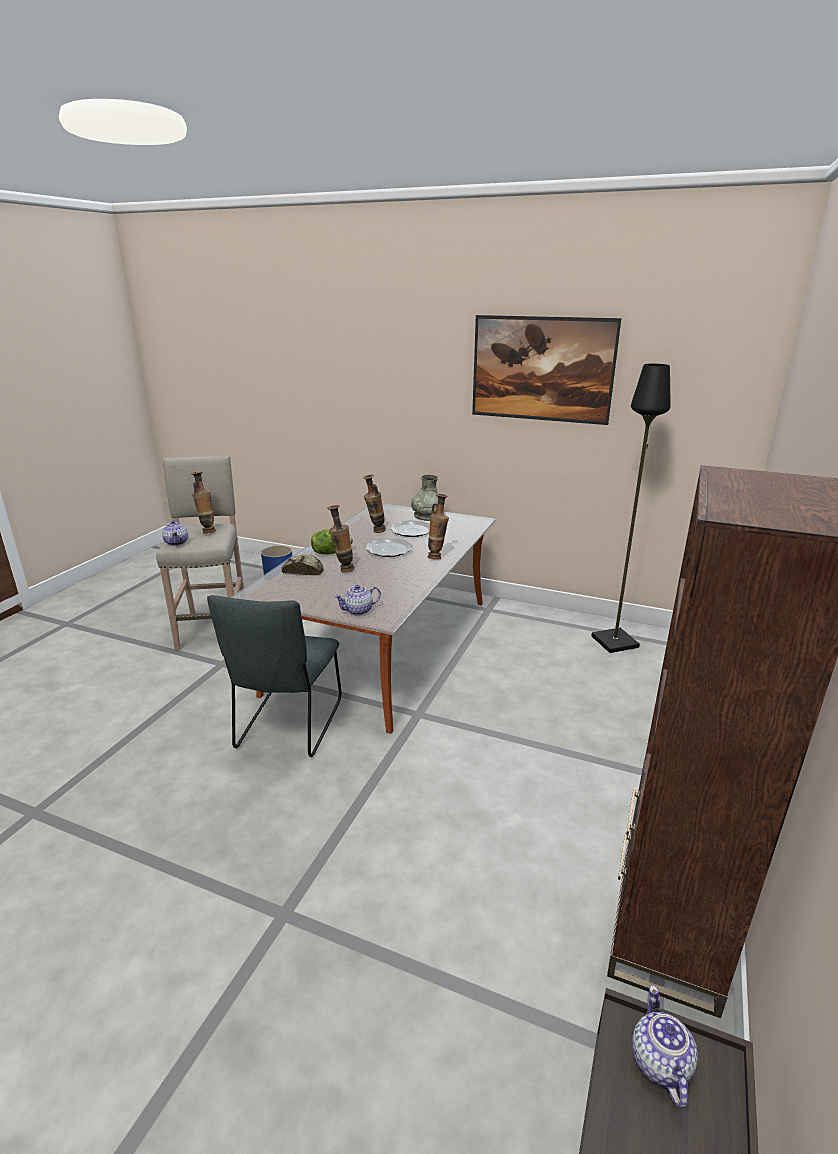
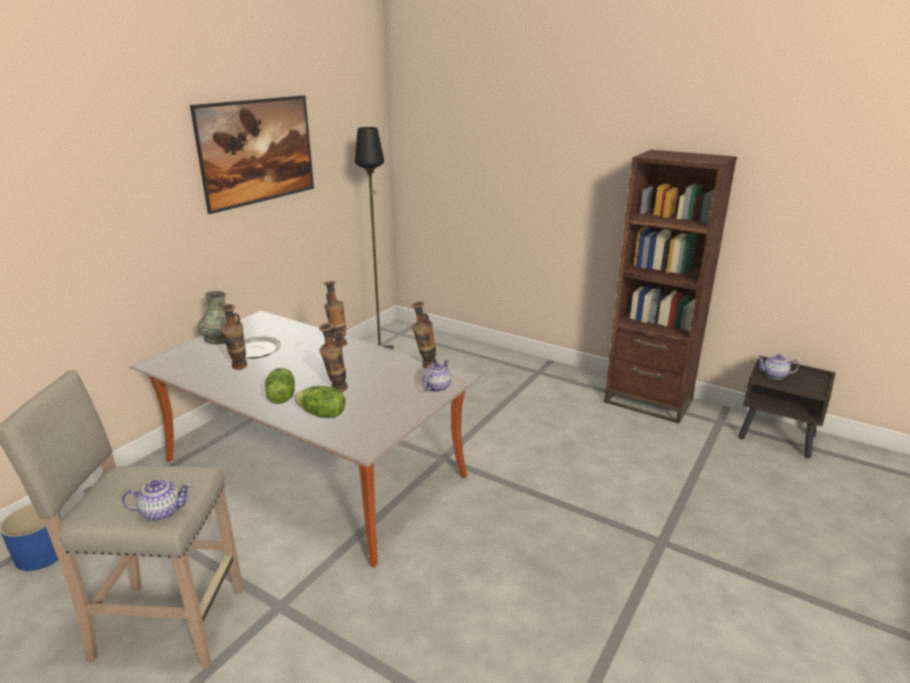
camera: 80 degrees left, 0 degrees up
(207, 531) = (137, 484): vase -> vase (425, 367)
(288, 727) = (439, 541): grey chair -> none
(303, 570) = (322, 415): bread -> lettuce
(359, 611) = (436, 387): teapot -> teapot turned 135 degrees counterclockwise
(389, 549) = (299, 365): plate -> none

